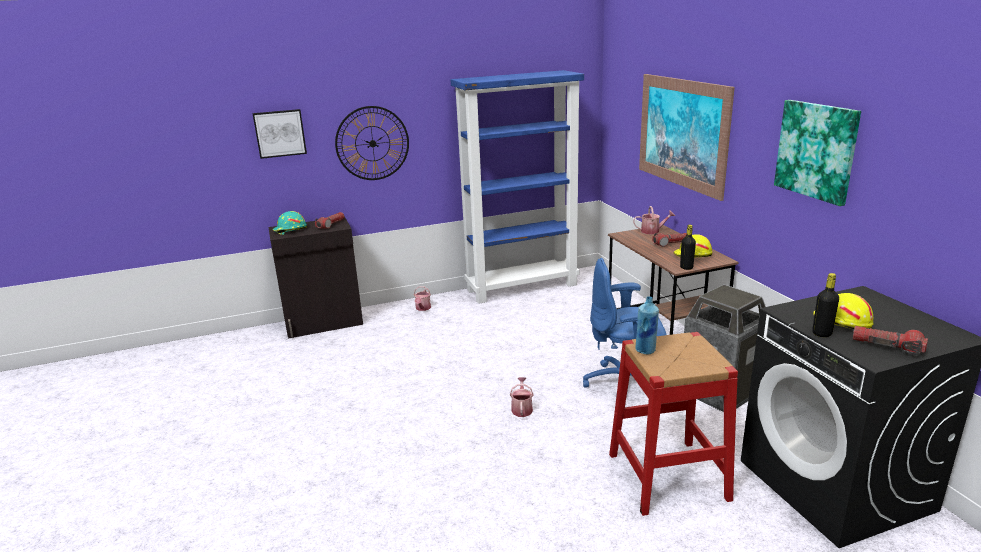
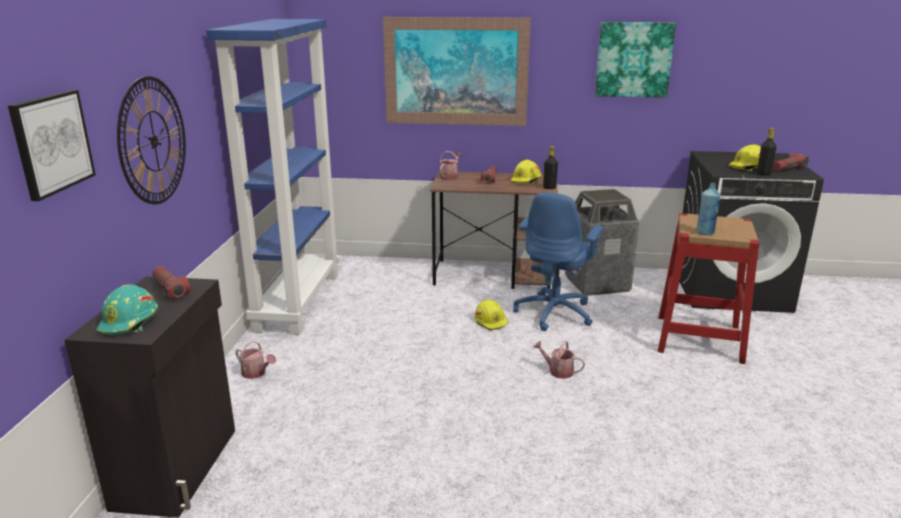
camera: 65 degrees left, 0 degrees up
(573, 360) = (491, 321): none -> yellow hard hat

